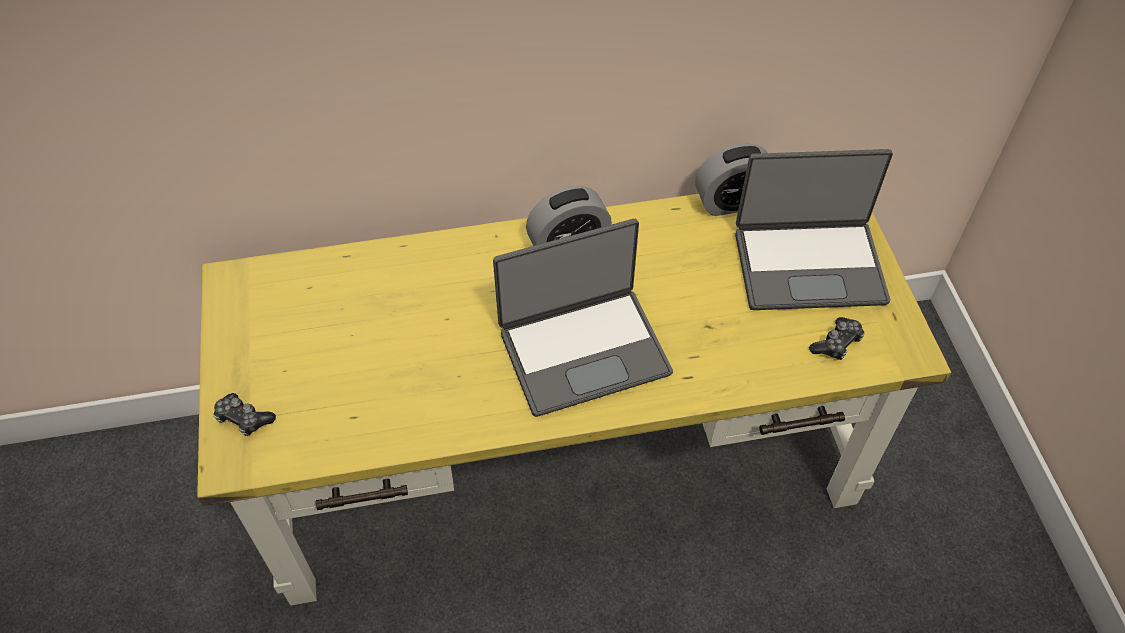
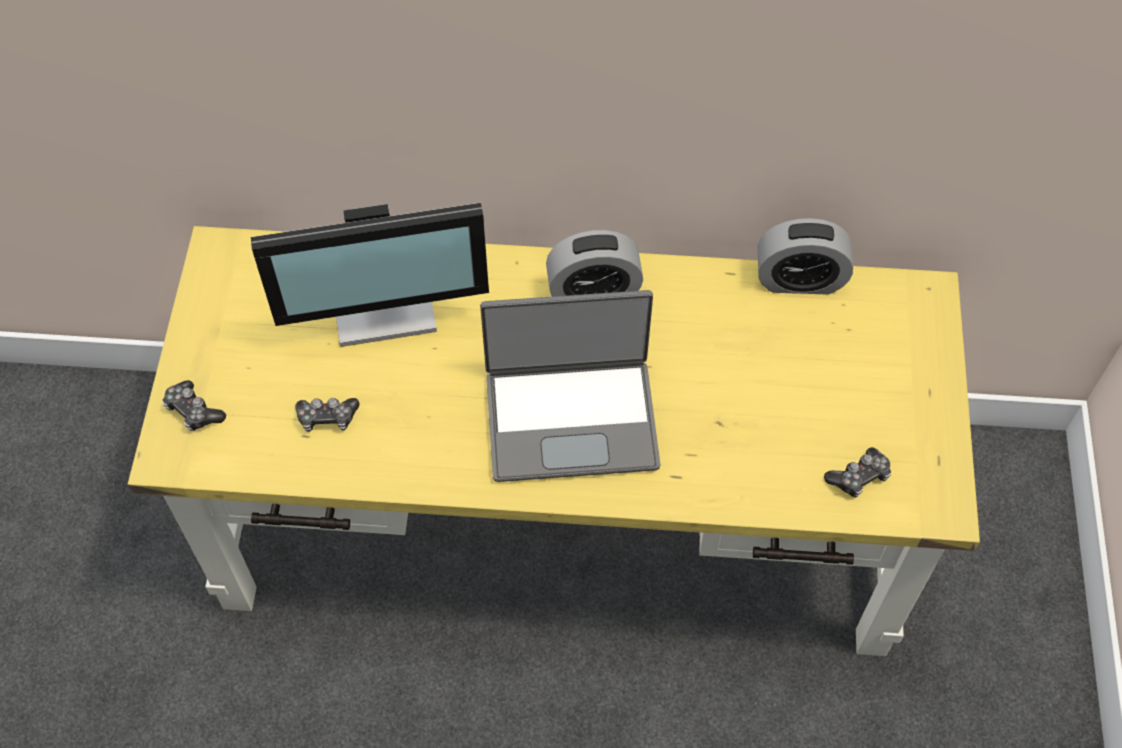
camera: 15 degrees right, 5 degrees up
(369, 397) = (327, 418): none -> game controller
(393, 292) = (385, 304): none -> monitor
(808, 264) = (861, 376): laptop -> none

